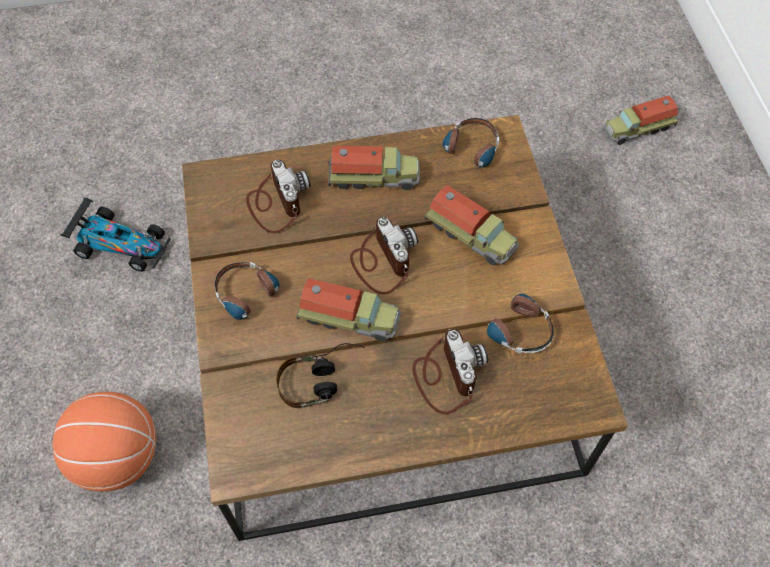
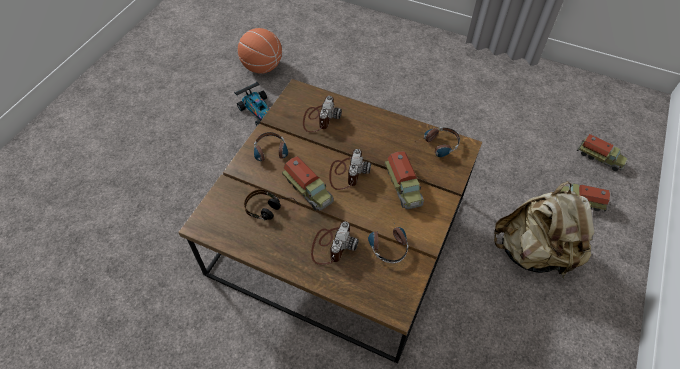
camera: 35 degrees right, 5 degrees down
(117, 457) = (184, 204): basketball -> basketball (262, 67)
(374, 177) = (377, 132): toy truck -> toy truck (600, 158)
(635, 226) = (534, 252): none -> beige backpack

